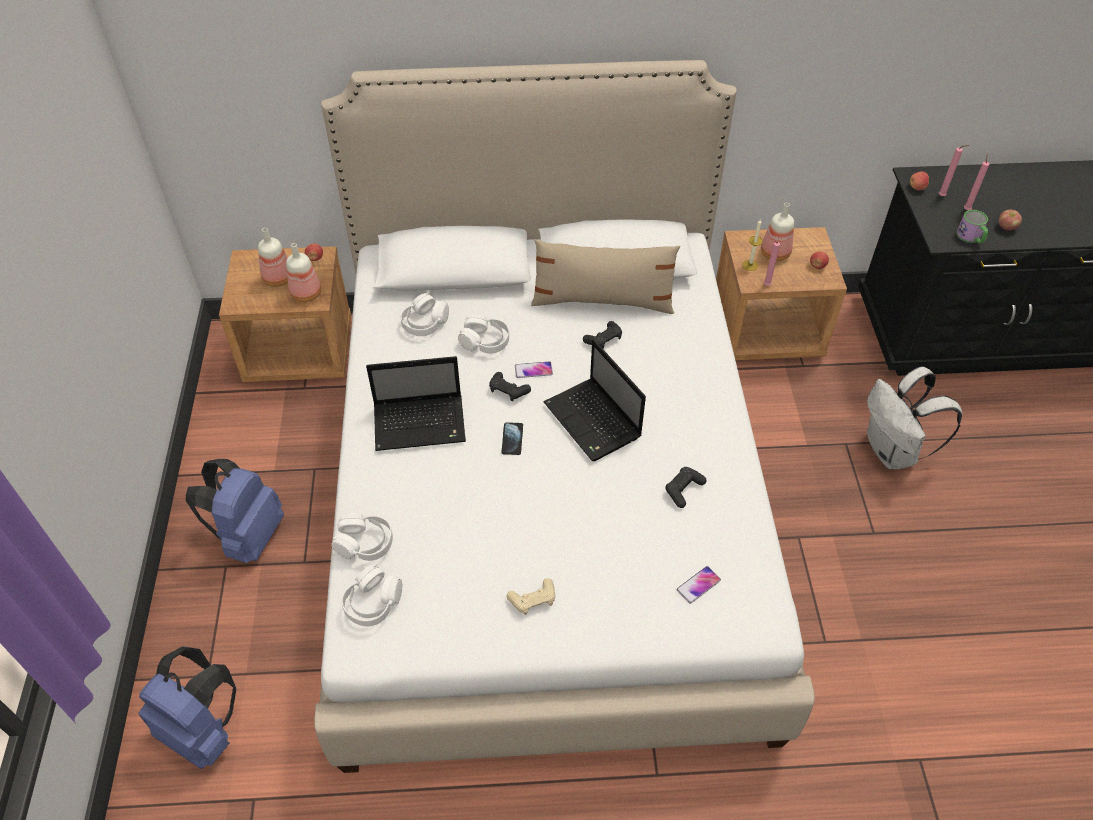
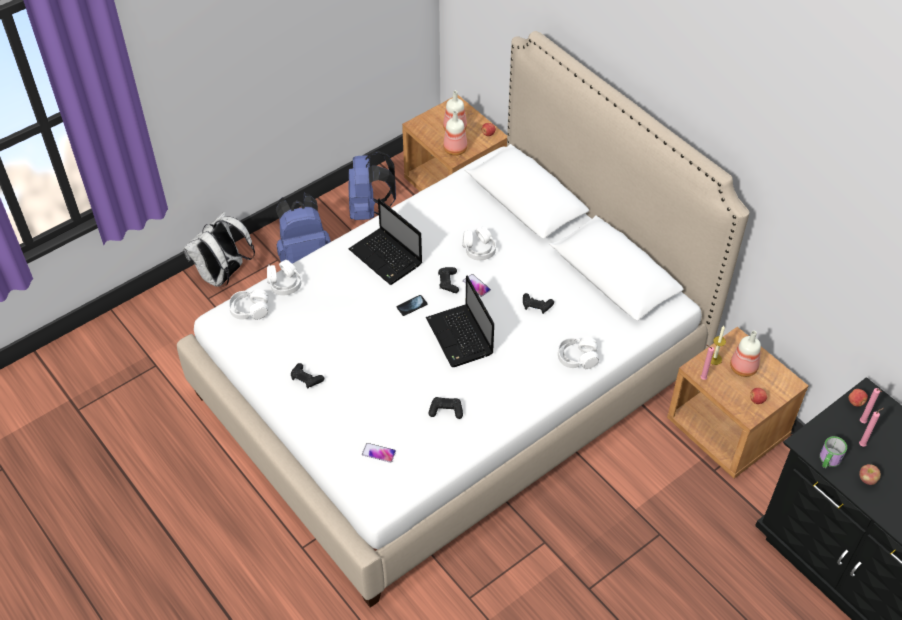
camera: 55 degrees right, 0 degrees up
(203, 730) = (177, 318): blue backpack -> blue backpack (369, 209)
(425, 322) = (467, 212): white headphones -> white headphones (577, 358)
(533, 600) = (306, 379): beige game controller -> black game controller
(594, 422) = (460, 337): laptop -> laptop turned 45 degrees counterclockwise
(602, 301) = (571, 287): beige pillow -> none
(893, 452) = (680, 569): white backpack -> white backpack (223, 276)

